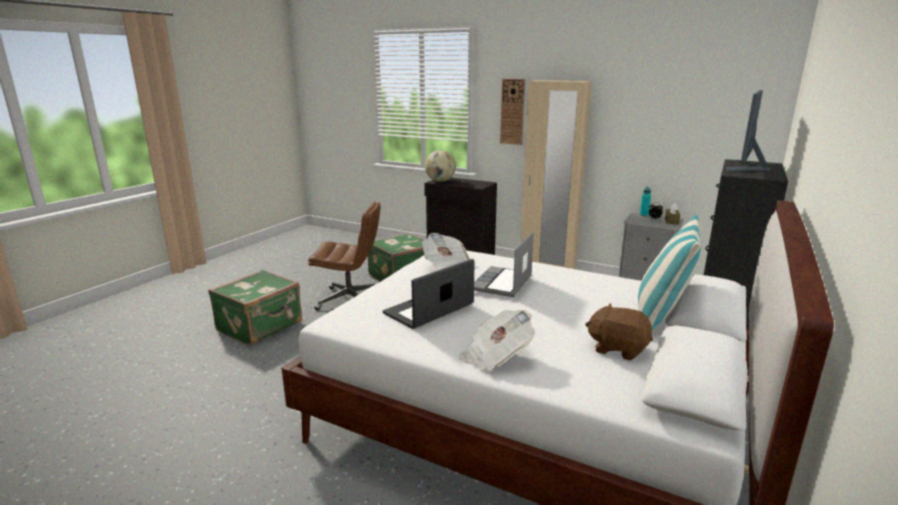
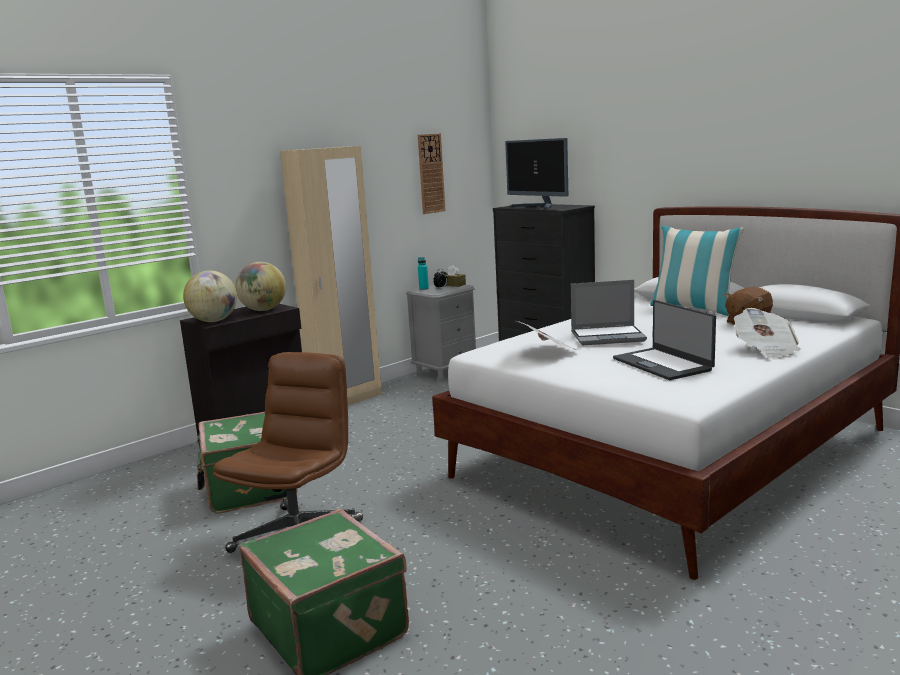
camera: 70 degrees left, 5 degrees down
(471, 184) = (263, 310): none -> globe
(502, 283) = (608, 337): laptop -> laptop turned 45 degrees counterclockwise
(512, 112) = (252, 198): wall clock -> wall clock (431, 173)

